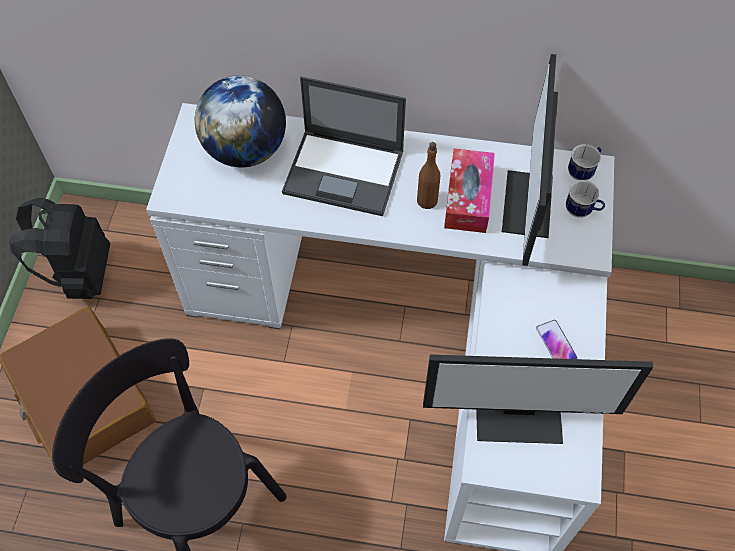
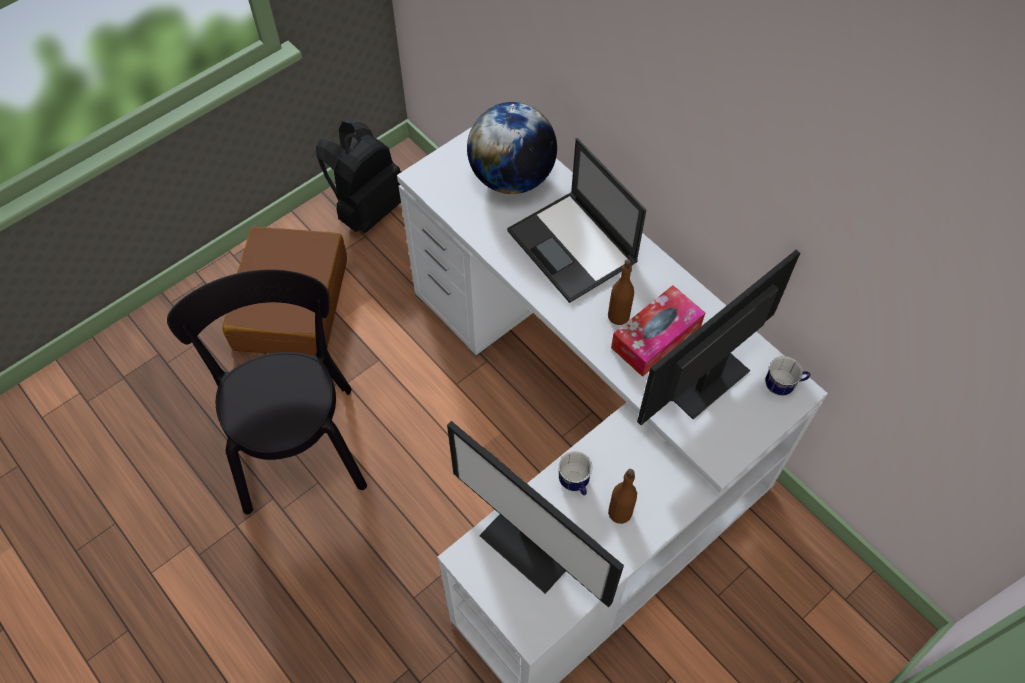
camera: 40 degrees right, 0 degrees up
(556, 343) = (620, 512): phone -> brown bottle
(582, 211) = (747, 419): mug -> mug (575, 484)

